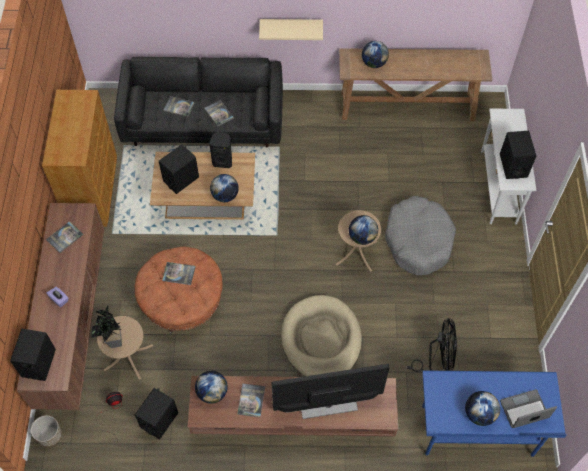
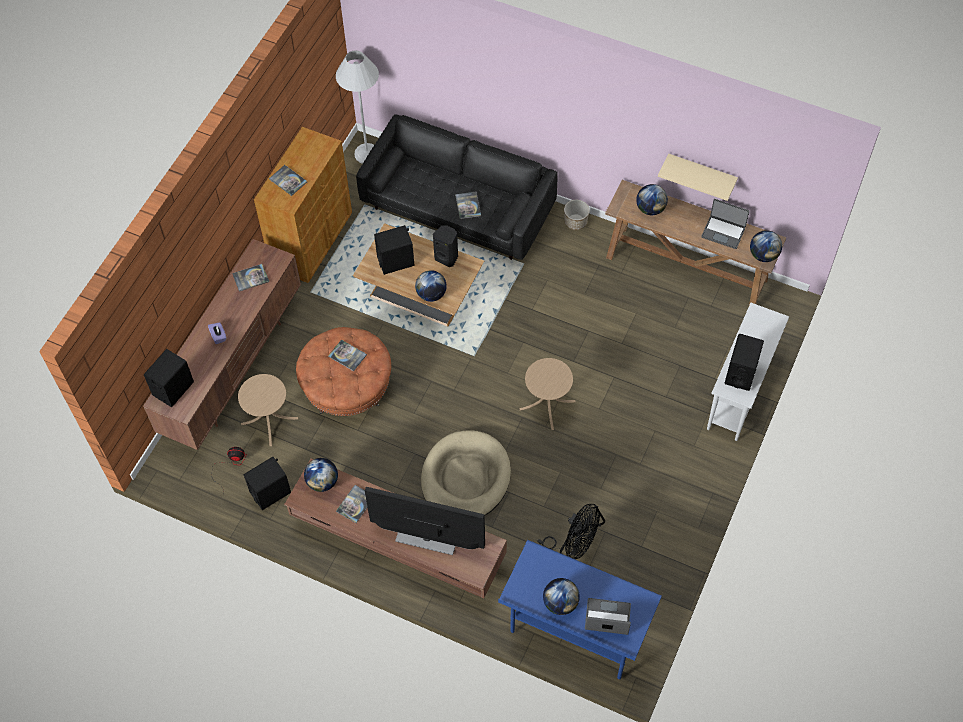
camera: 25 degrees right, 0 degrees up
(50, 435) = (164, 465): planter -> planter (575, 222)
(106, 104) = (367, 154): none -> white floor lamp
(114, 344) = (253, 399): potted plant -> none
(179, 107) = (430, 184): book -> book (288, 180)
(291, 26) = (573, 139): beige shelf -> beige shelf (701, 173)
(362, 237) = (546, 388): globe -> globe (763, 255)
(418, 240) = (619, 417): grey dog bed -> none
(439, 62) = (723, 232): none -> laptop

